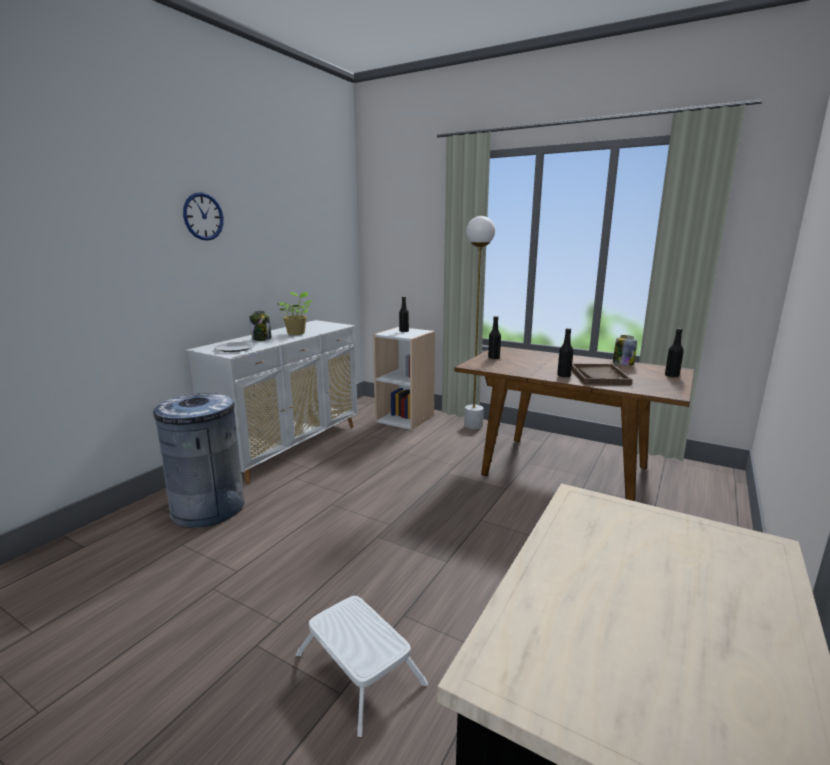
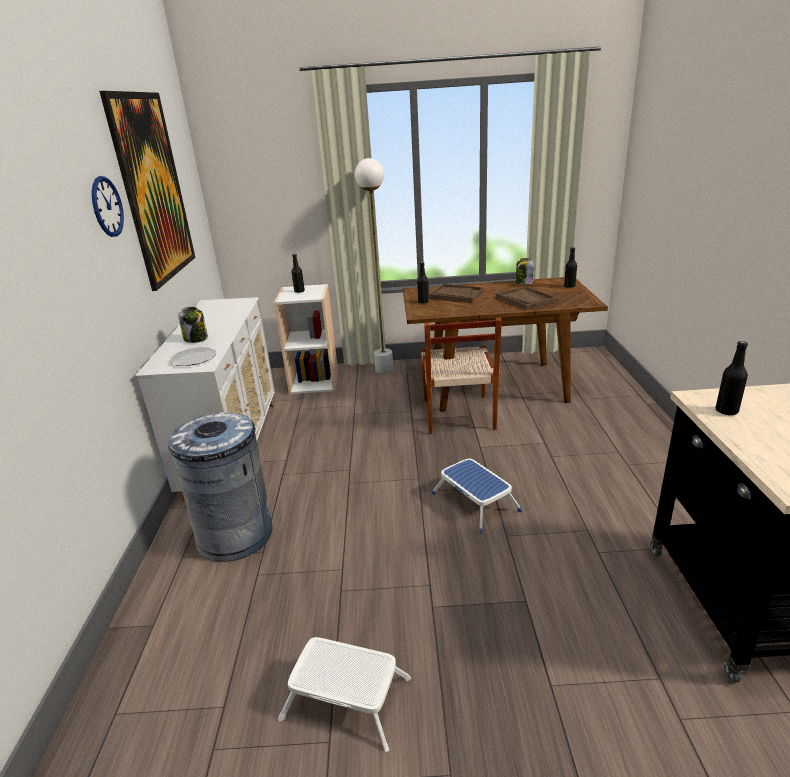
camera: 30 degrees left, 10 degrees up
(278, 218) = (153, 188): none -> picture
(297, 333) = (219, 322): potted plant -> none
(358, 669) = (519, 581): white step ladder -> white step ladder (346, 699)
(412, 568) = (474, 502): none -> blue step ladder
(493, 484) = (458, 416): none -> chair
(534, 359) = (456, 295): none -> brown tray
(564, 376) = (502, 306): black bottle -> black bottle (726, 411)

